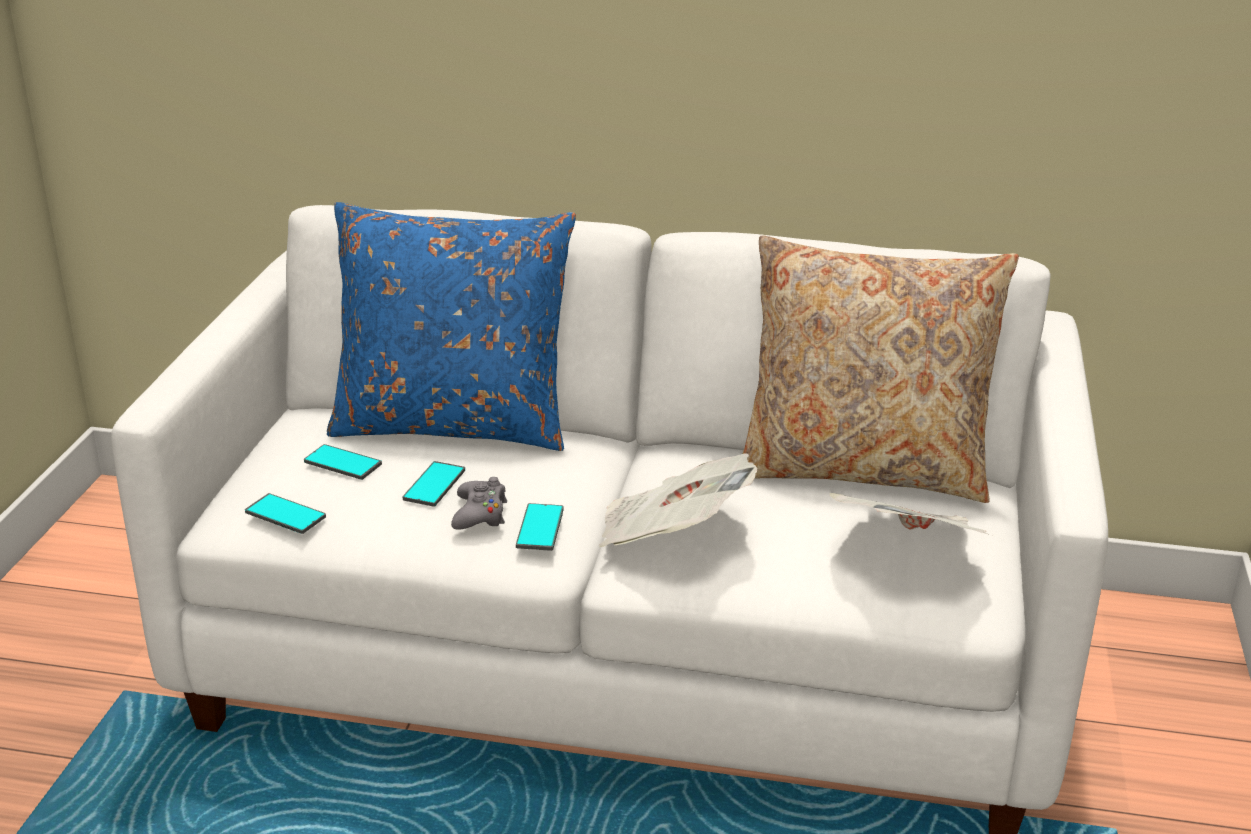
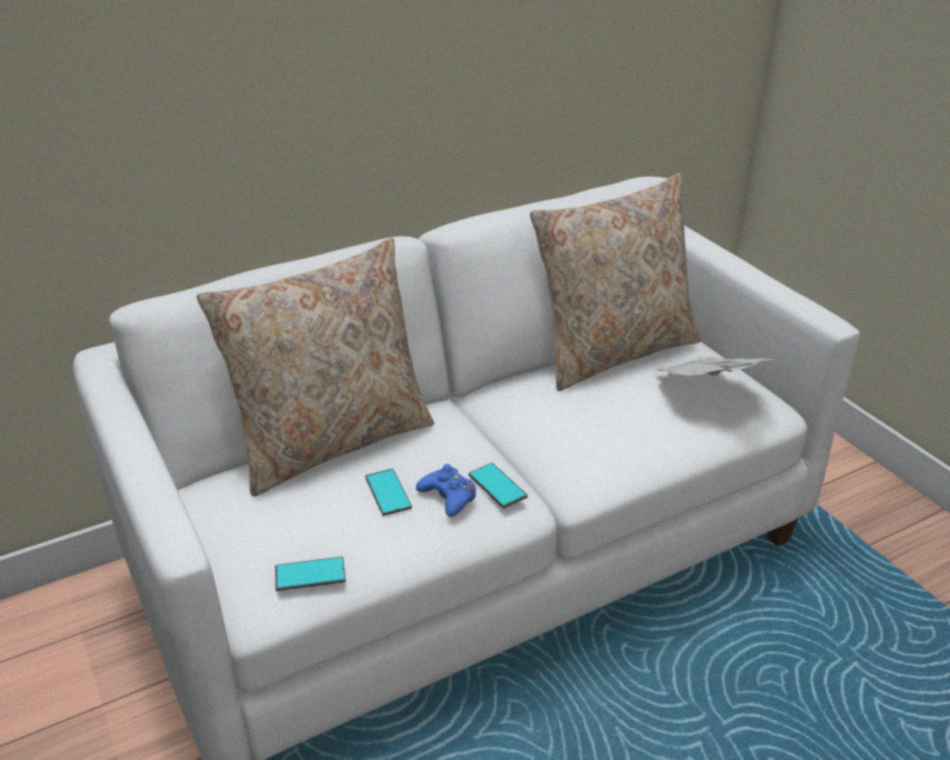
camera: 40 degrees left, 5 degrees up
(343, 463) = (298, 511): phone -> none
(454, 423) = (332, 440): blue pillow -> beige pillow
(480, 514) = (448, 497): grey game controller -> blue game controller
(671, 536) = (570, 449): newspaper -> none

